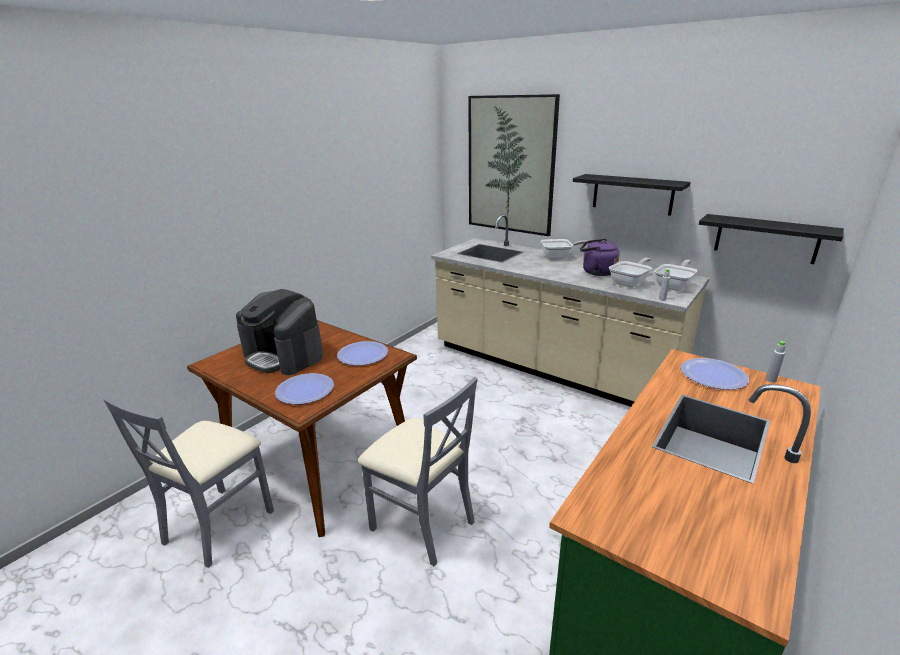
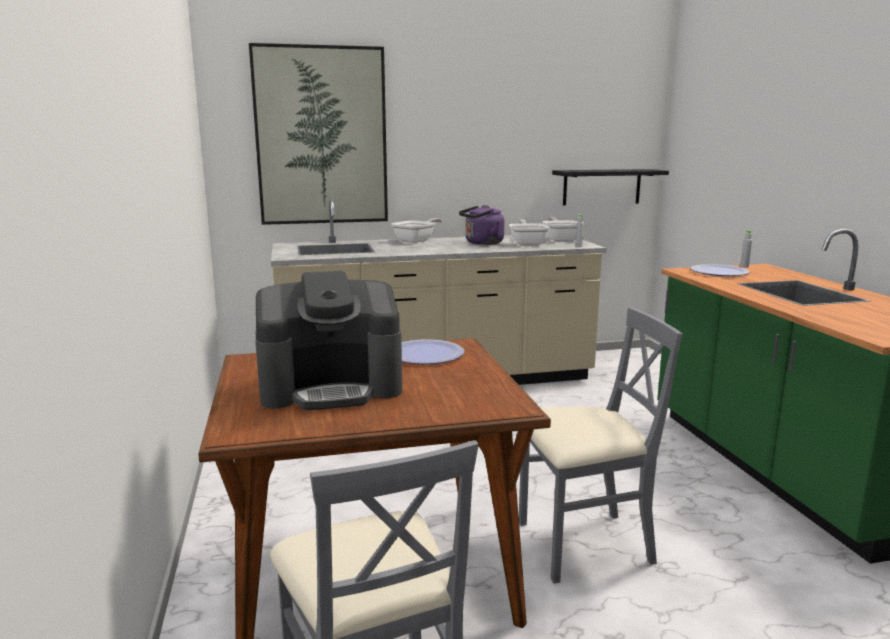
camera: 50 degrees left, 10 degrees down
(305, 390) = (461, 396): plate -> none
(632, 194) = (479, 158): black shelf -> none

